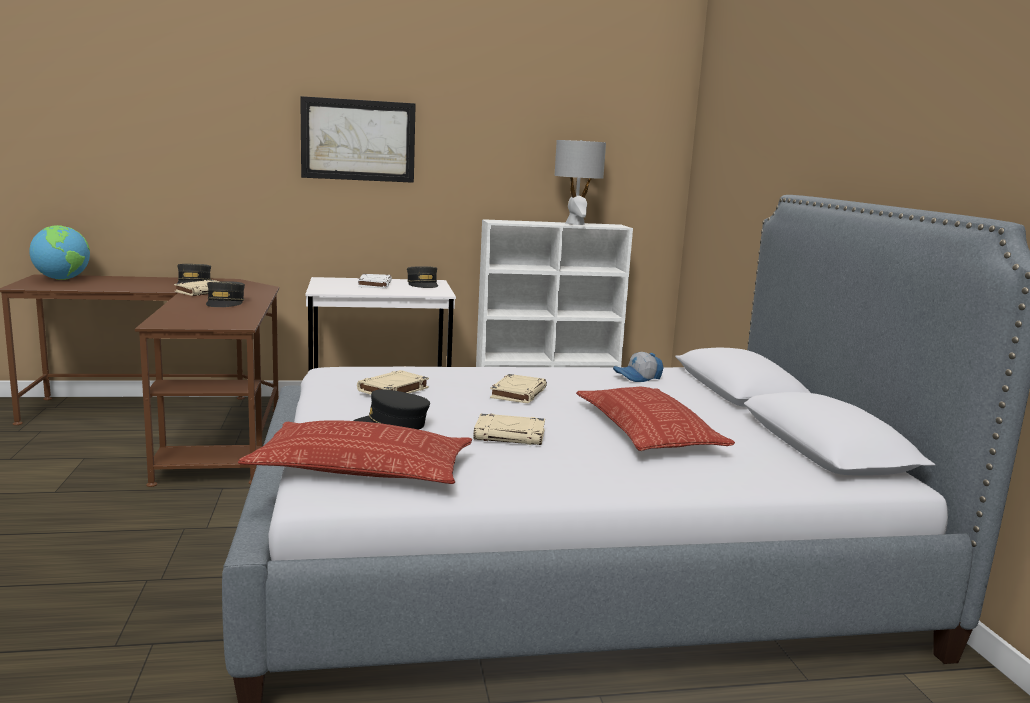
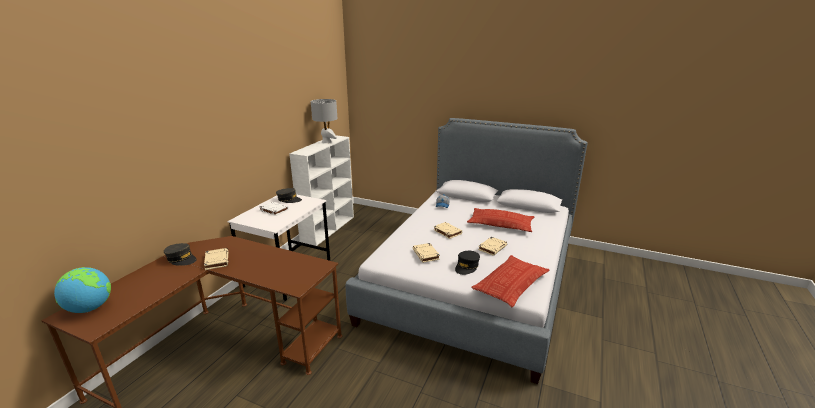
camera: 55 degrees left, 10 degrees up
(225, 303) = (260, 259): grey cap -> none
(358, 140) = (230, 130): picture -> none

